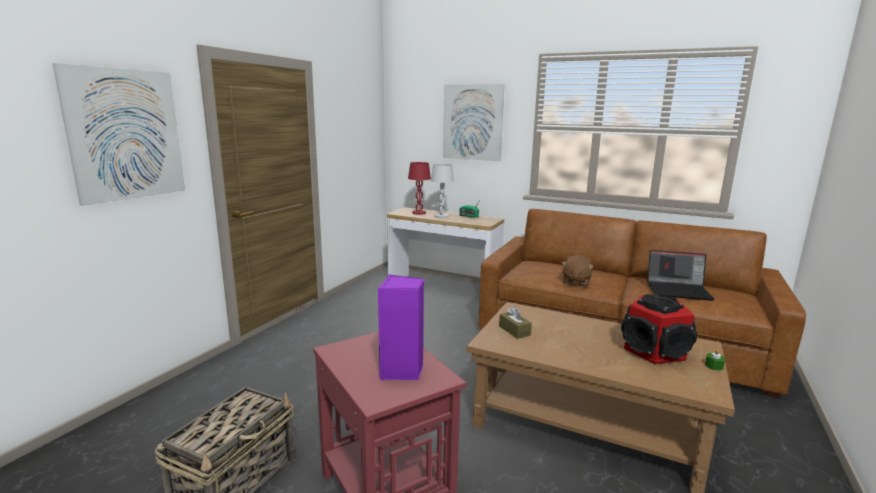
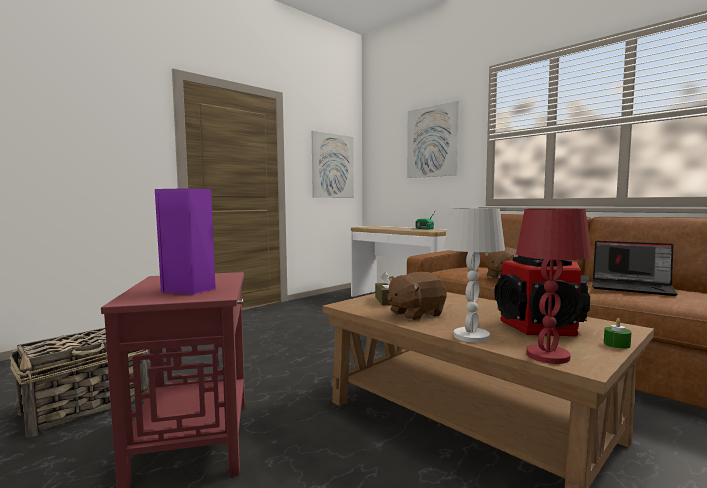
camera: 20 degrees right, 10 degrees down
(126, 135) = (101, 128): picture -> picture (333, 166)
(419, 213) = (380, 227): red table lamp -> red table lamp (547, 356)
(441, 216) = (397, 228): white table lamp -> white table lamp (471, 336)
(555, 348) = (415, 314): none -> brown plush toy

